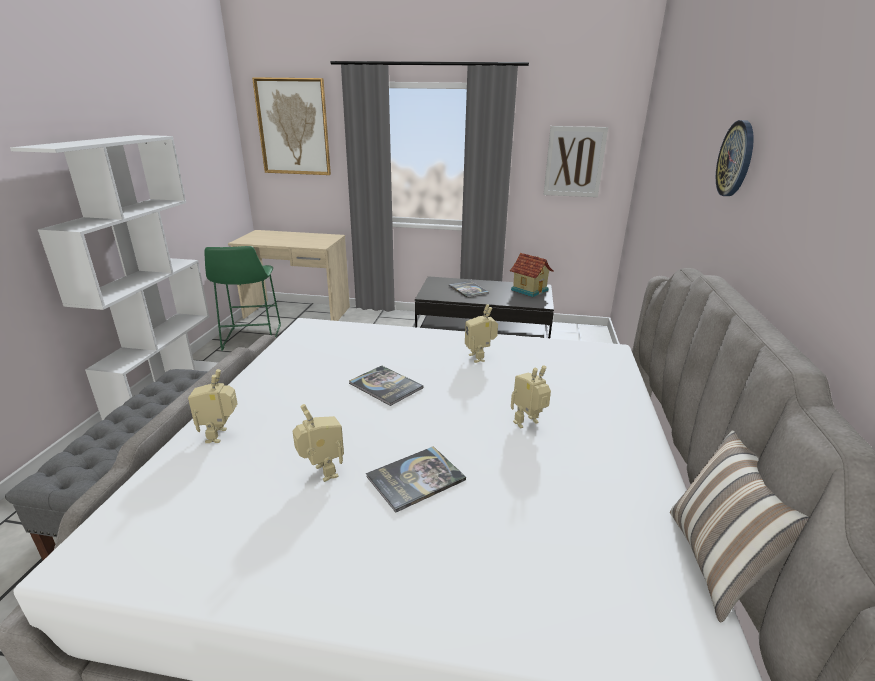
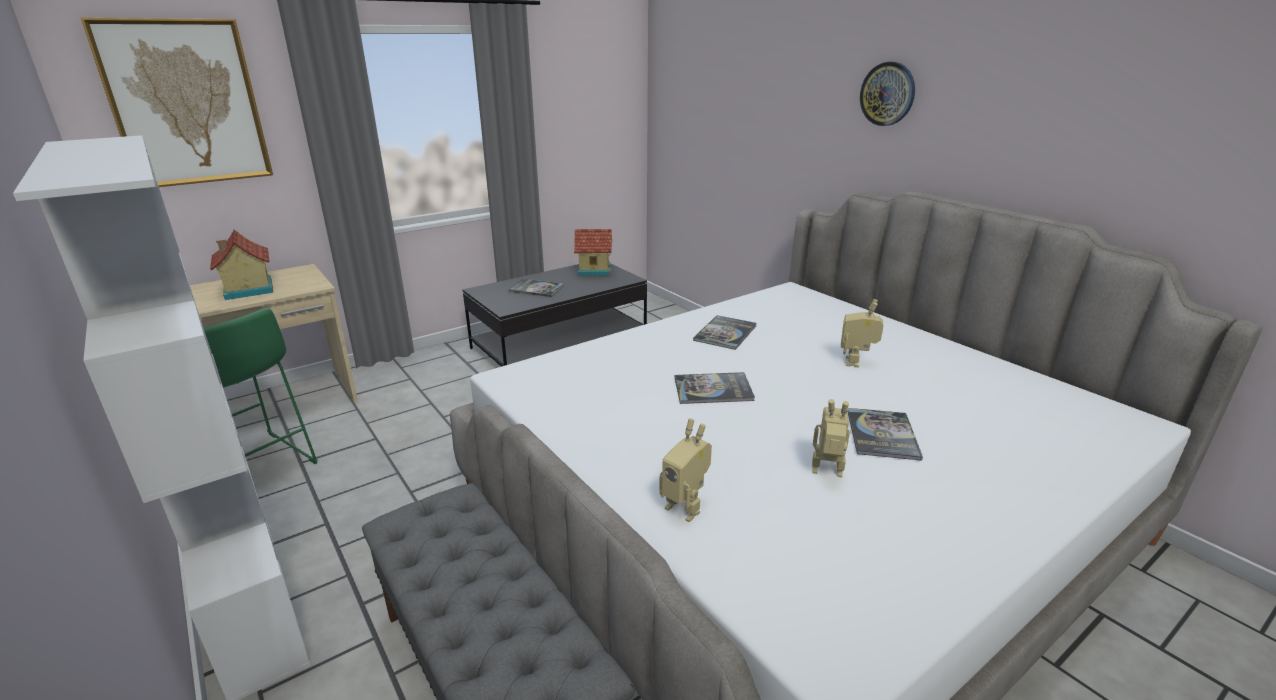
camera: 45 degrees left, 0 degrees up
(293, 239) = (247, 290): none -> toy house
(479, 357) = (725, 333): toy robot -> book
(574, 162) = (592, 115): picture -> none
(717, 563) = (1064, 380): pillow -> none

